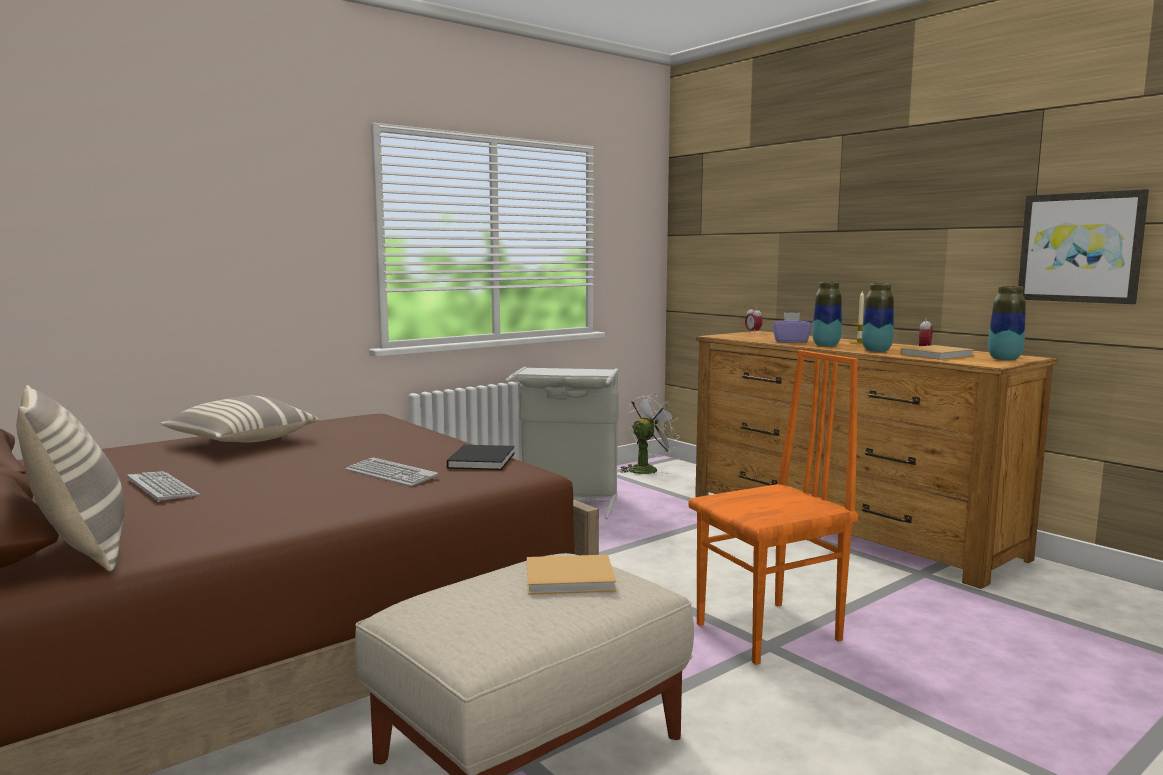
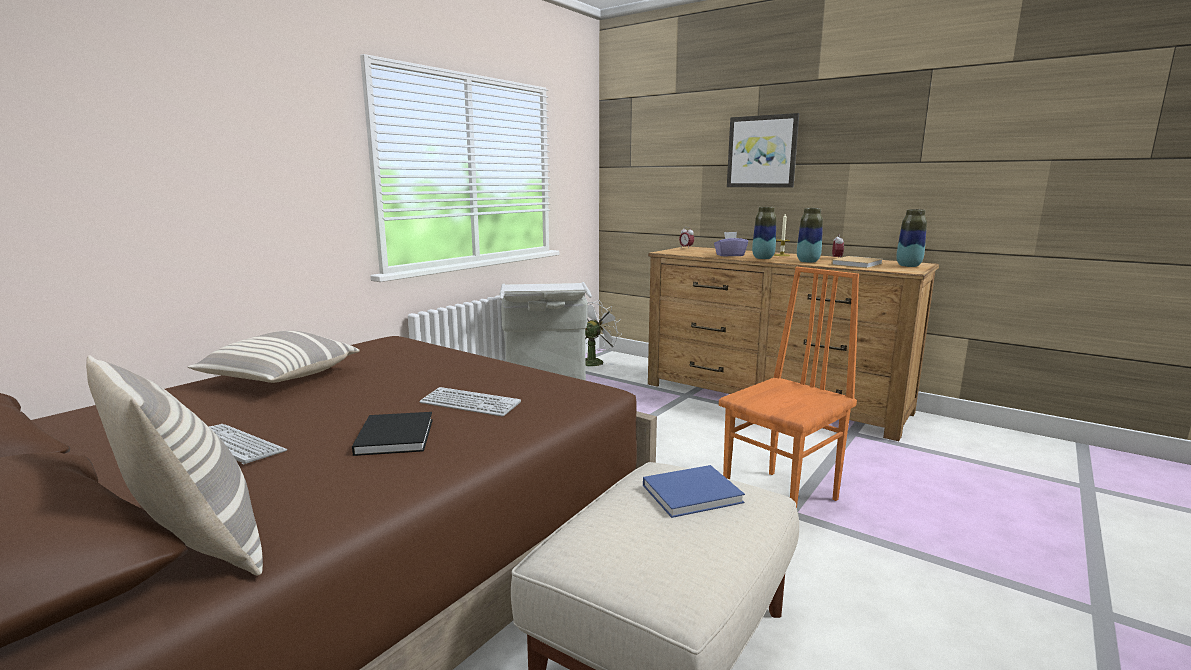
camera: 15 degrees left, 5 degrees up
(482, 460) = (541, 380): black book -> black book (396, 435)
(572, 578) = (694, 493): beige book -> blue book
(1080, 247) = (958, 179): picture -> picture (762, 151)

